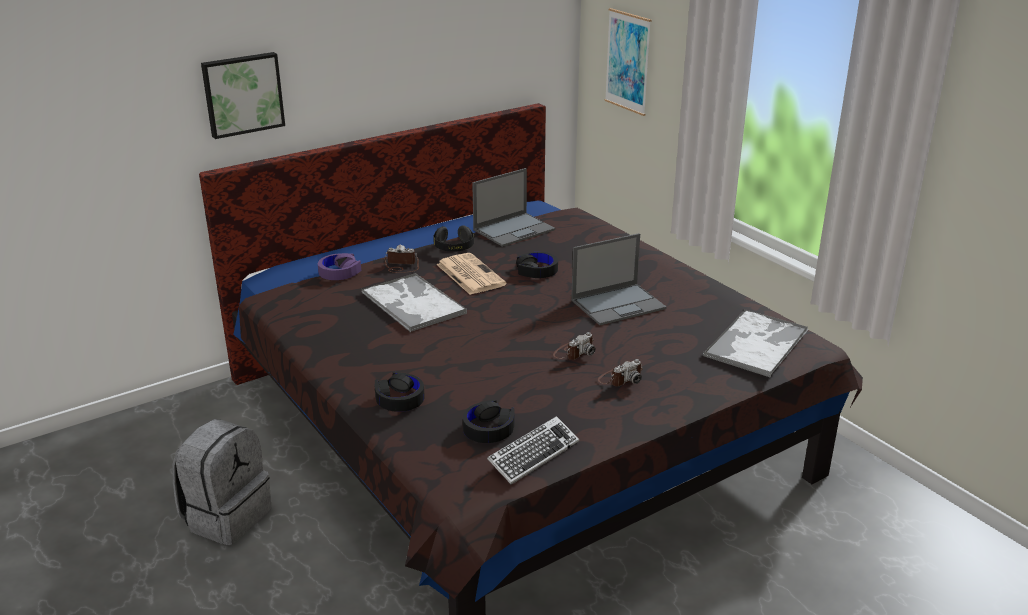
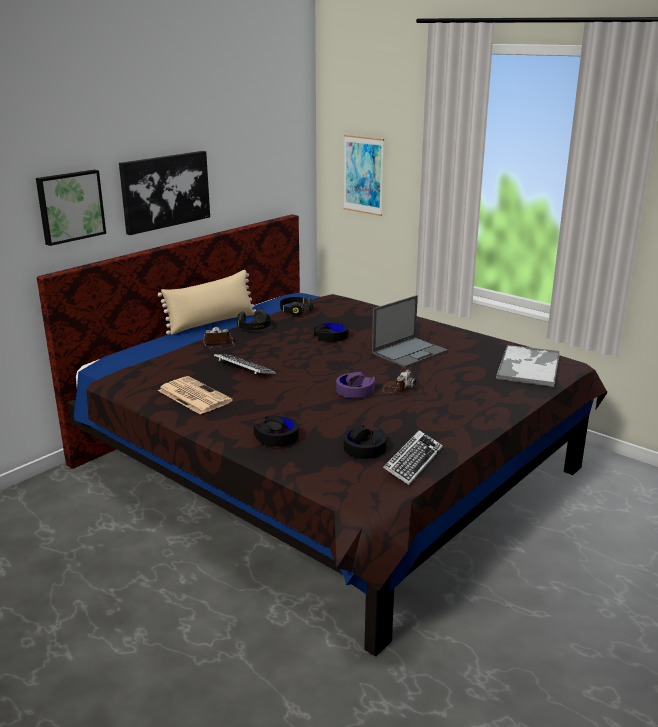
camera: 15 degrees left, 5 degrees down
(226, 516) = (111, 574): grey backpack -> none
(339, 272) = (167, 354): purple headphones -> purple headphones (355, 390)
(365, 76) = (165, 191): none -> picture
(411, 234) = (211, 322): none -> beige pillow
(412, 303) = (244, 369): tray -> keyboard
(469, 274) = (278, 344): newspaper -> newspaper (193, 396)
(514, 229) = (295, 311): laptop -> black headphones
(620, 379) = (445, 401): camera -> none

